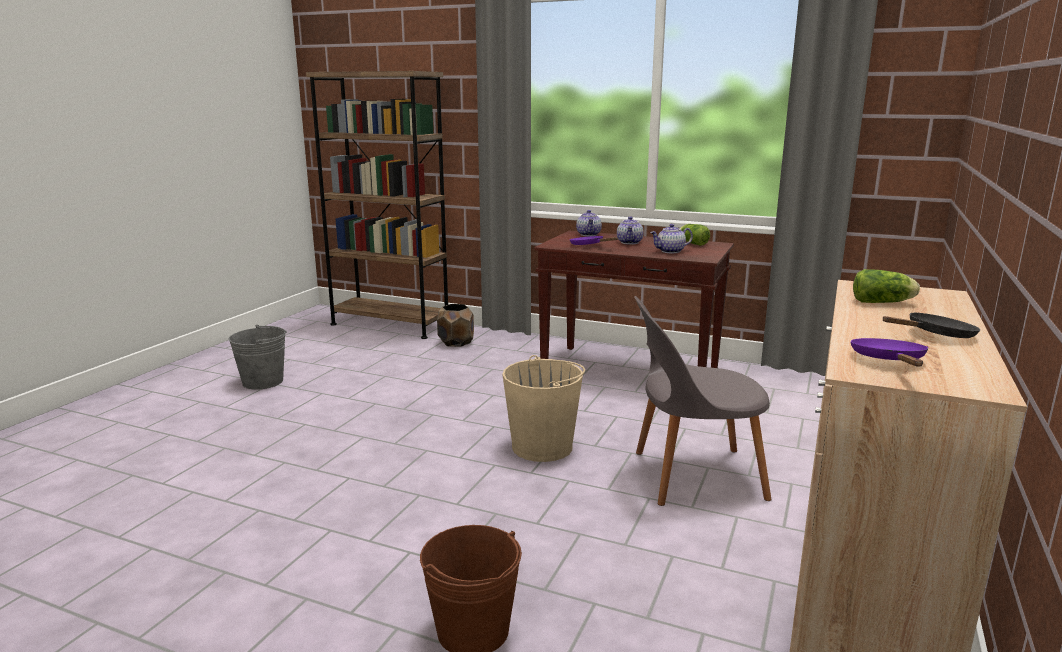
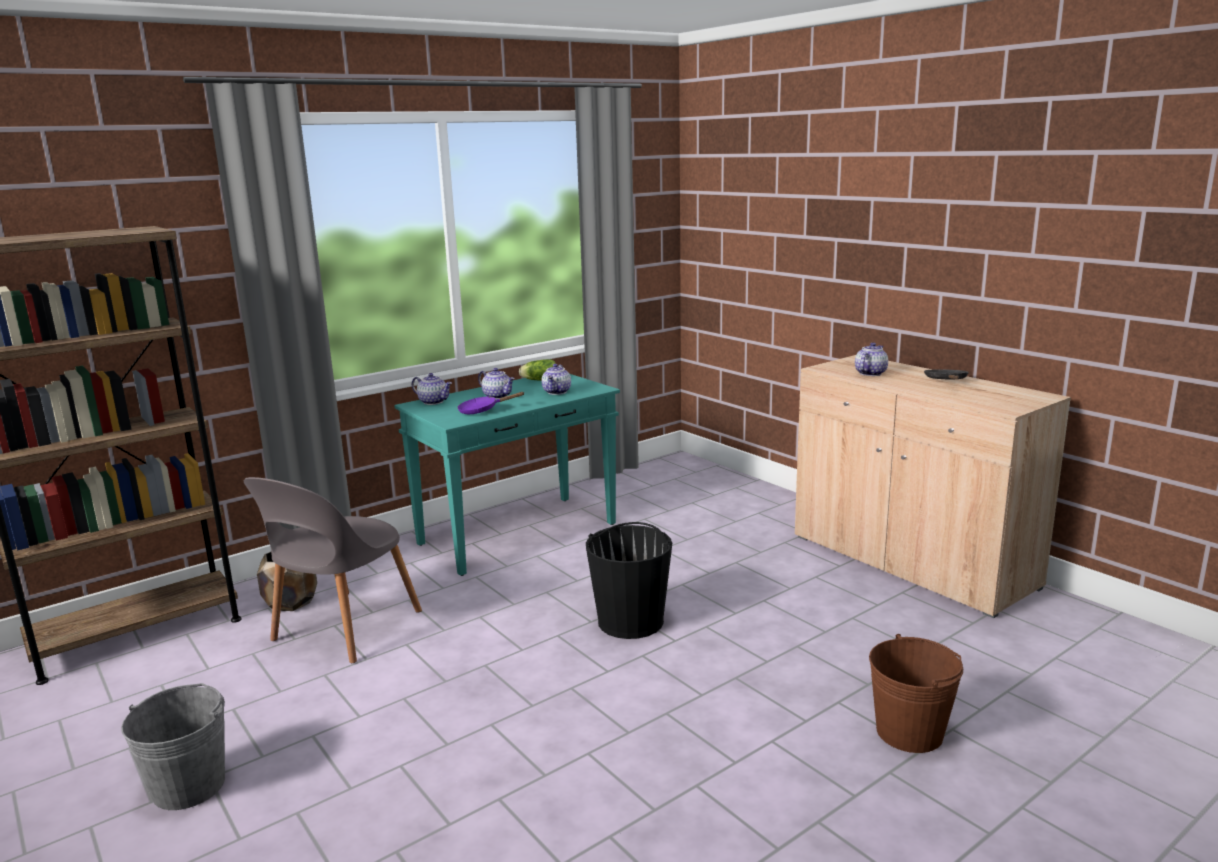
camera: 60 degrees left, 0 degrees up
(543, 447) = (631, 621): beige bucket -> black bucket
(631, 371) = (519, 533): brown console table -> turquoise console table
(692, 476) = (743, 572): grey chair -> grey chair (343, 629)
(884, 302) = (870, 373): lettuce -> teapot
(889, 361) = (991, 400): purple frying pan -> none

